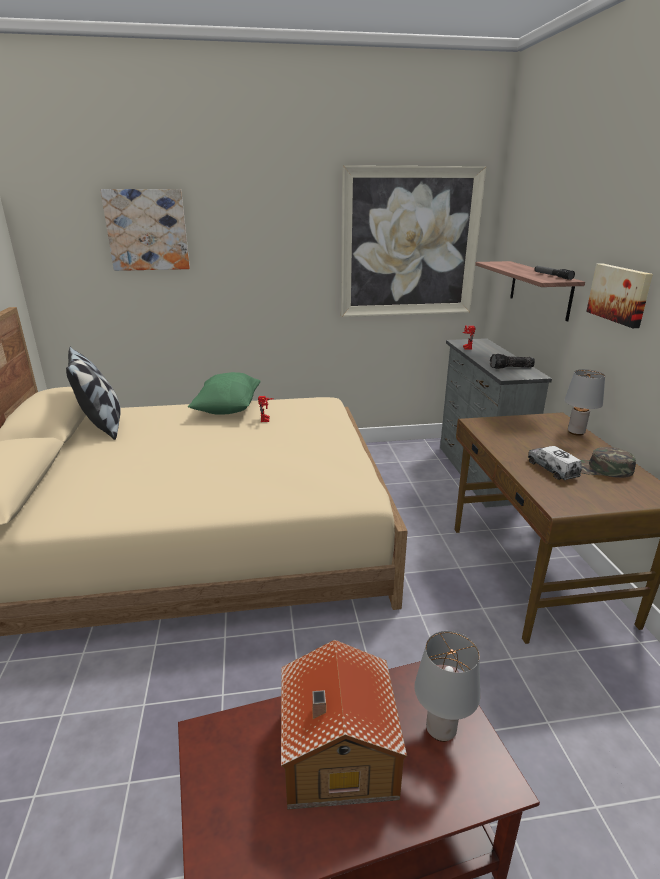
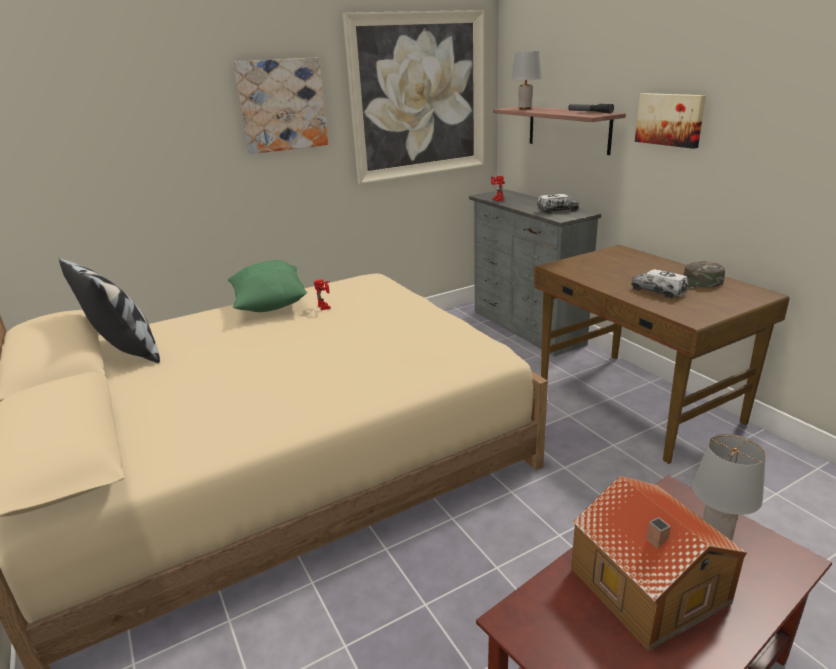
camera: 20 degrees left, 0 degrees up
(147, 230) = (120, 101): picture -> picture (282, 105)
(511, 368) = (557, 210): flashlight -> toy truck
(575, 432) = (646, 258): grey table lamp -> grey table lamp (525, 108)

